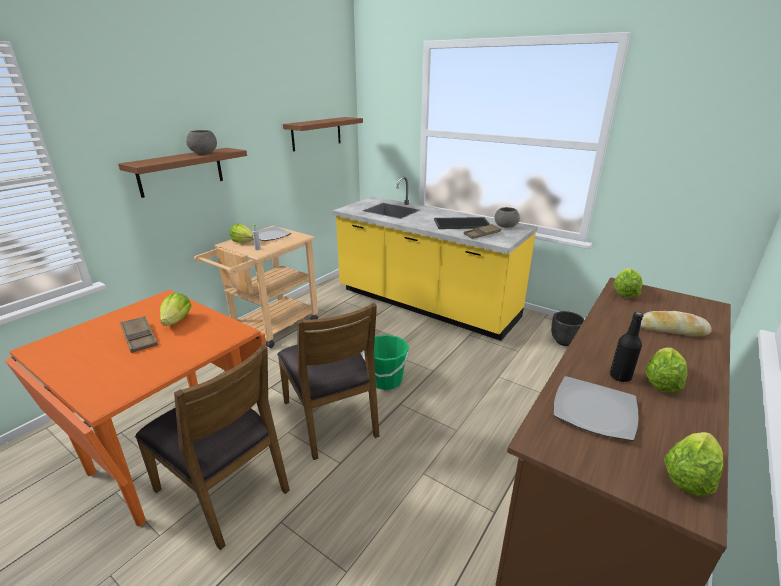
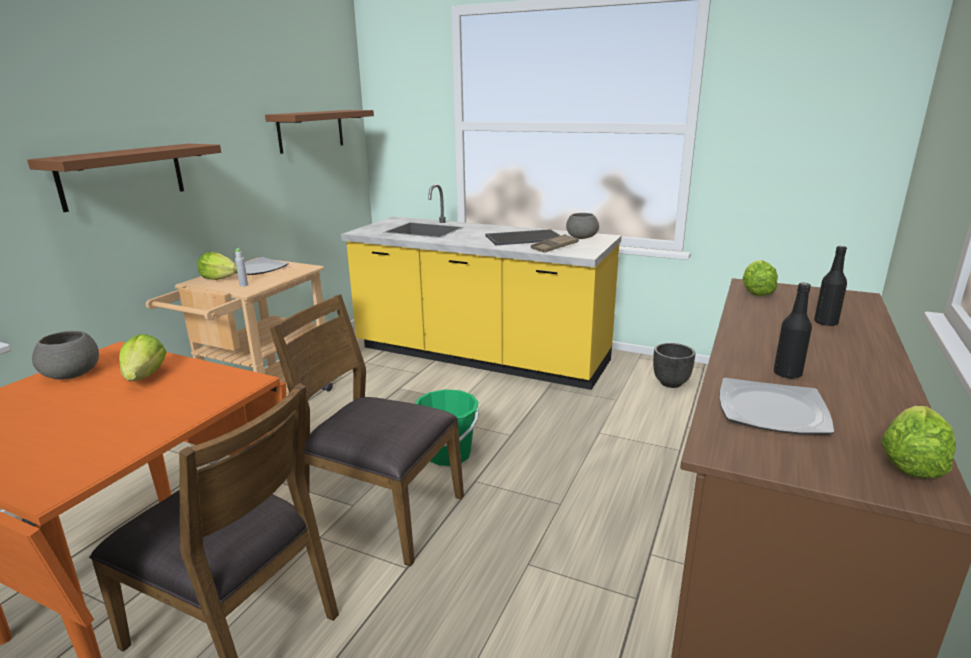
camera: 10 degrees left, 5 degrees down
(139, 337) = (89, 402): brown tray -> none
(204, 153) = (158, 148): grey bowl -> grey bowl (72, 374)
(331, 418) = (381, 511): brown chair -> brown chair turned 150 degrees clockwise
(661, 382) = (837, 374): lettuce -> none
(671, 329) = (825, 323): bread -> black bottle

